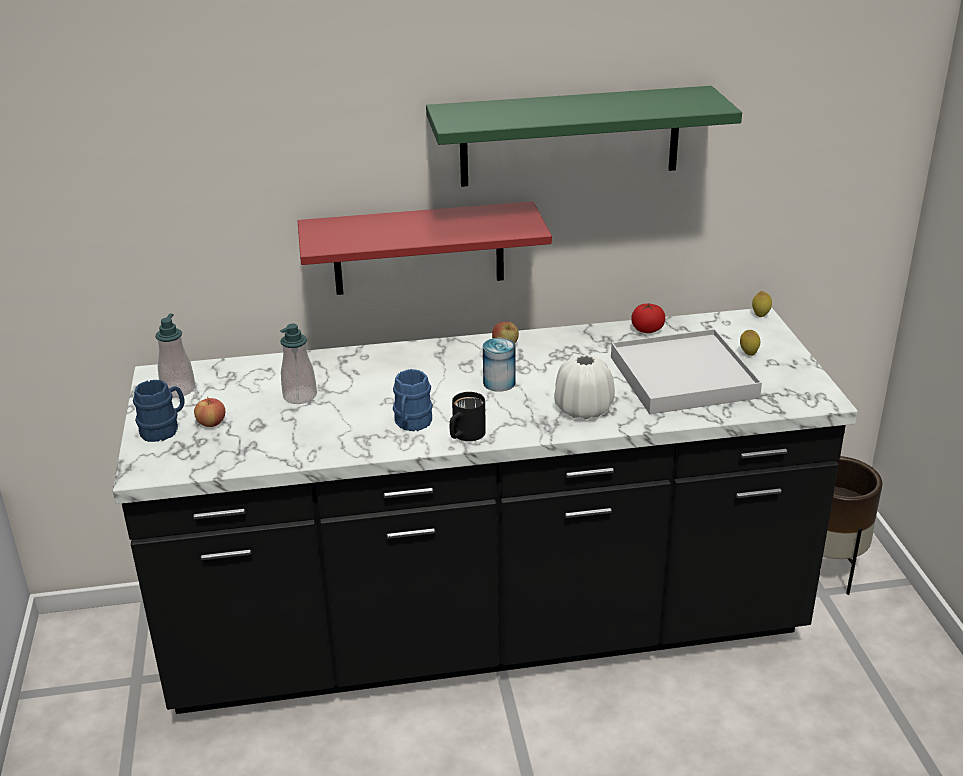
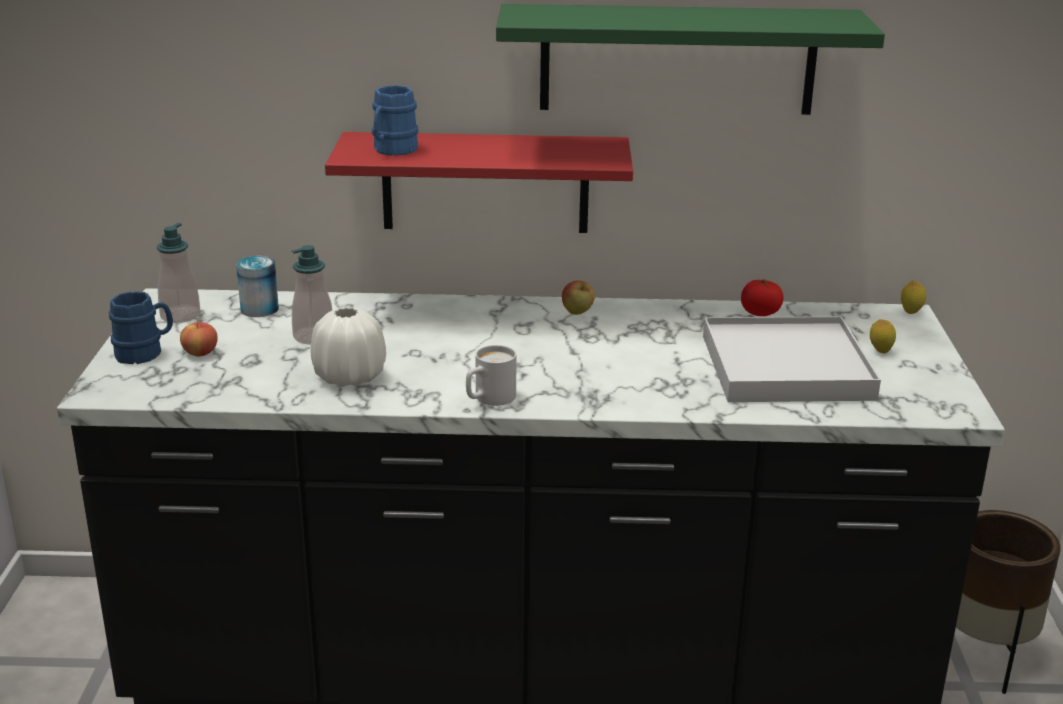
camera: 10 degrees right, 5 degrees down
(411, 424) = (430, 379): blue mug -> blue mug (392, 150)
(465, 436) = (488, 399): black mug -> white mug
(499, 383) = (554, 349): can -> can (259, 309)
(583, 409) = (646, 388): white vase -> white vase (350, 377)

